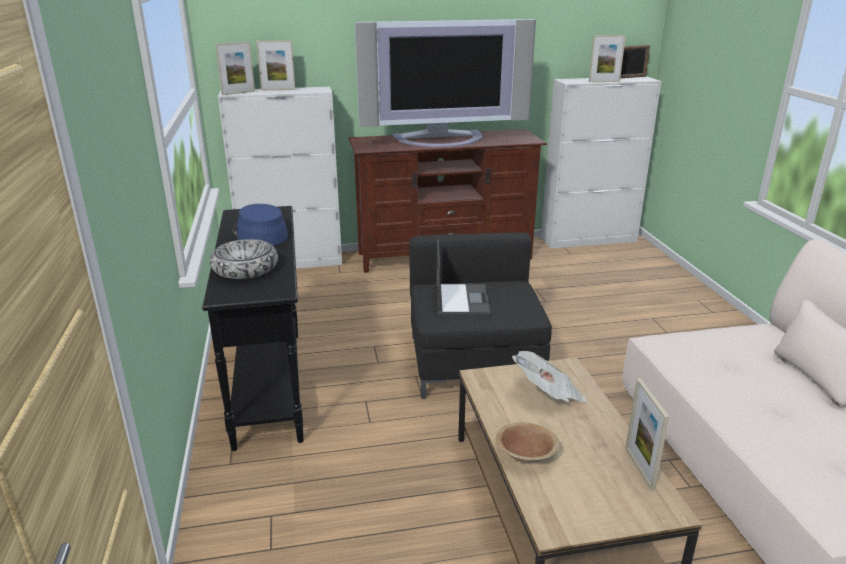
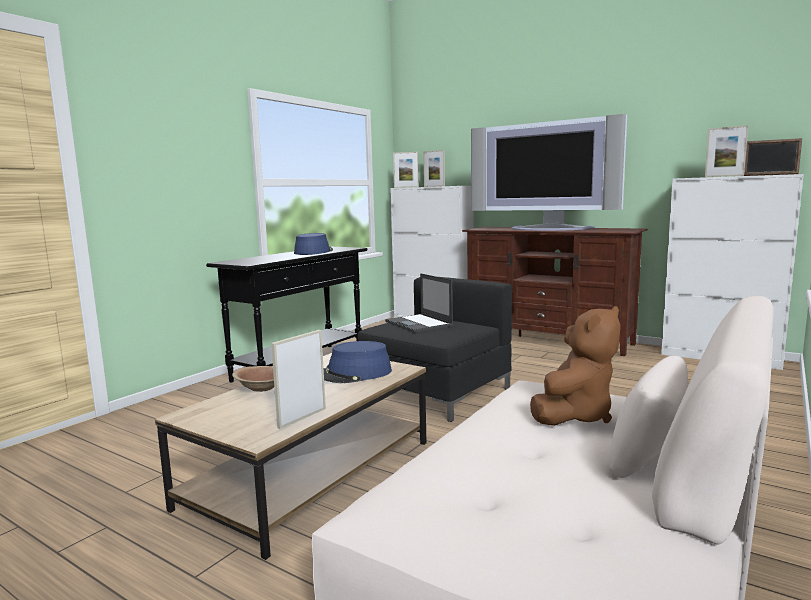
camera: 45 degrees right, 15 degrees down
(245, 268) = (263, 258): bowl -> none
(461, 300) = (419, 324): laptop -> laptop turned 105 degrees clockwise
(548, 394) = (353, 374): newspaper -> blue hat
(742, 363) = (574, 415): none -> brown plush toy

